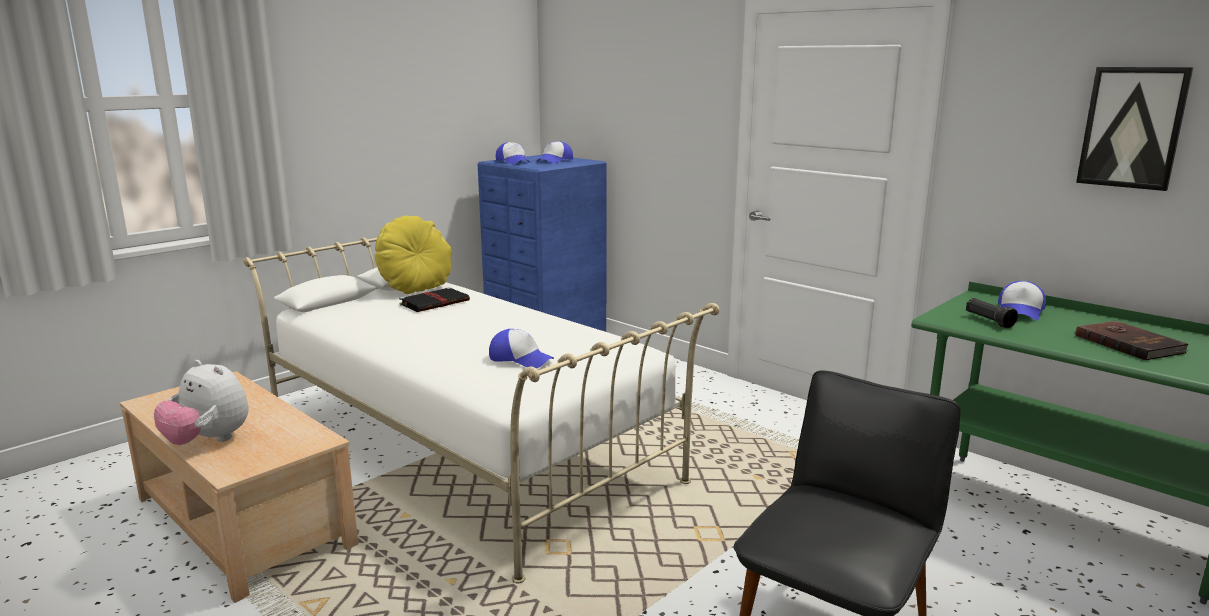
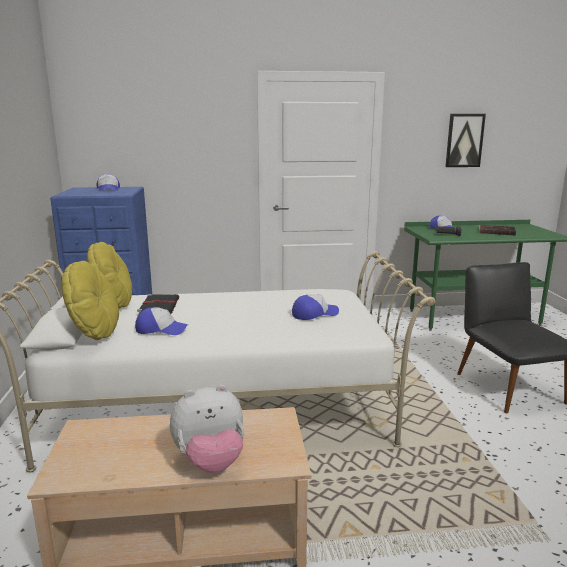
camera: 50 degrees left, 0 degrees up
(338, 308) = (95, 334): none -> yellow pillow
(513, 162) = (82, 193): cap -> cap (161, 329)

